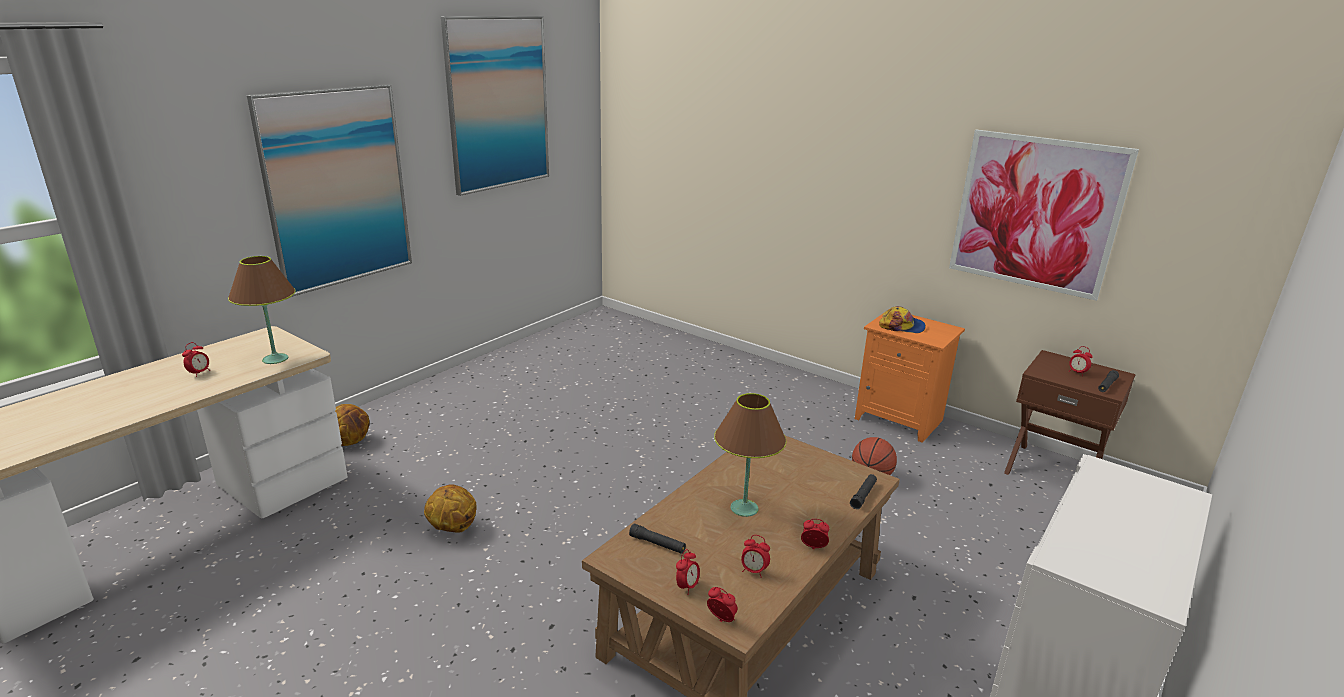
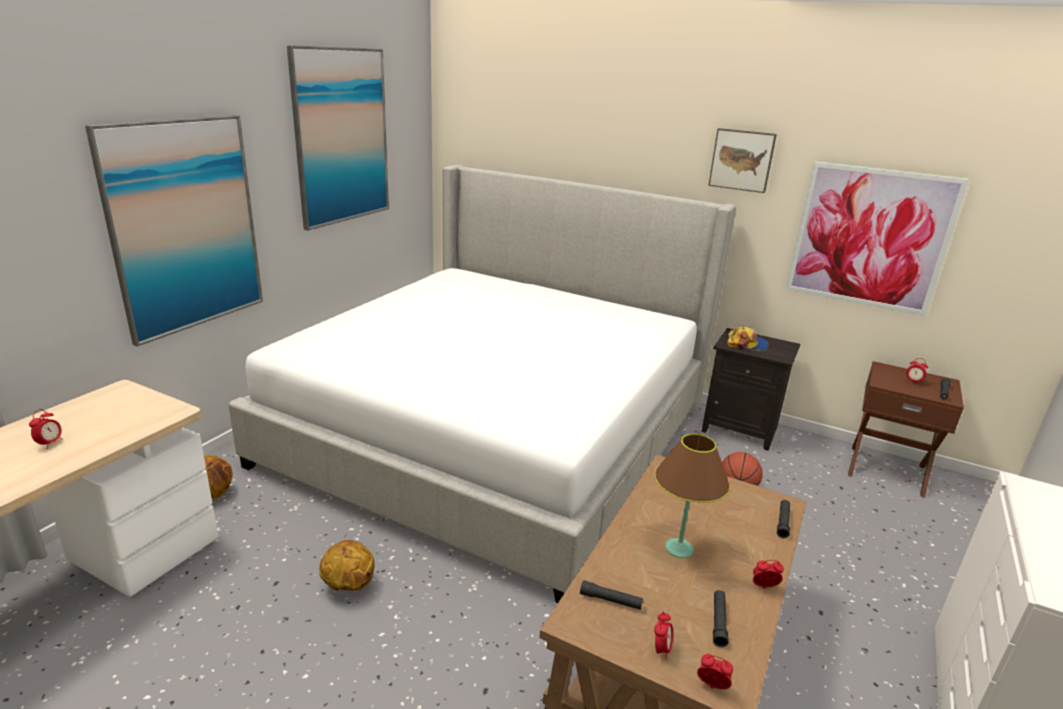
camera: 10 degrees left, 0 degrees up
(275, 359) = (138, 419): brown table lamp -> none
(633, 406) = (495, 433): none -> bed
(753, 571) = (718, 622): alarm clock -> black flashlight
(900, 419) = (741, 429): orange nightstand -> black nightstand
(902, 127) = (742, 160): none -> picture

